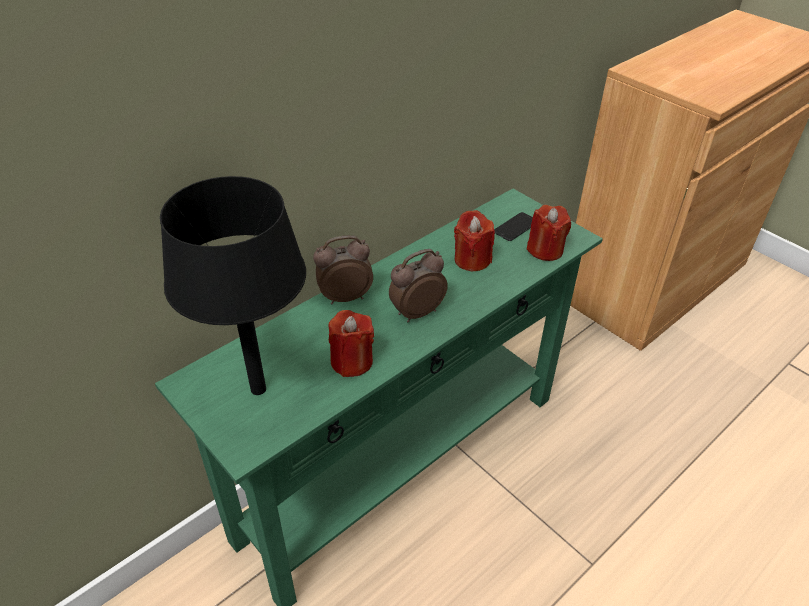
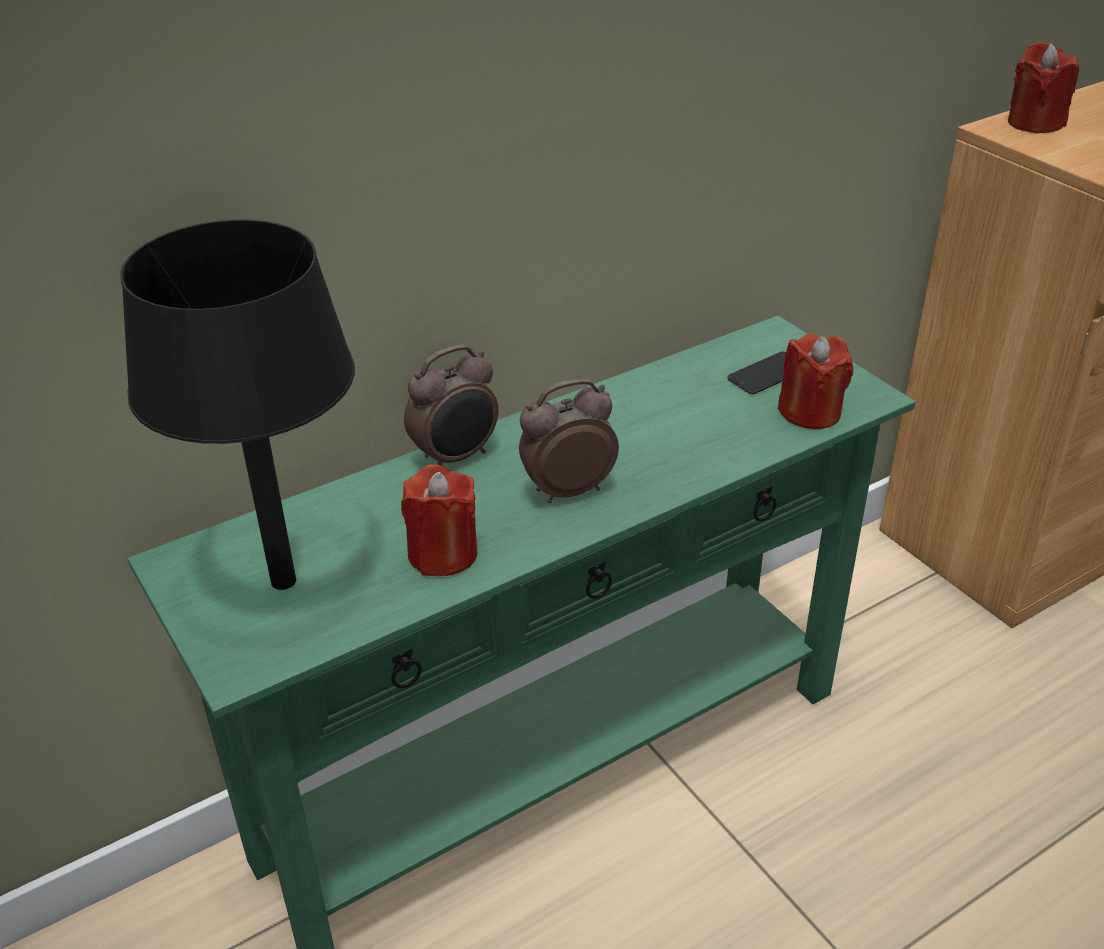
camera: 10 degrees right, 5 degrees down
(345, 297) = (456, 457): alarm clock -> alarm clock turned 150 degrees clockwise
(472, 260) = (681, 418): red candle -> red candle (1035, 123)

